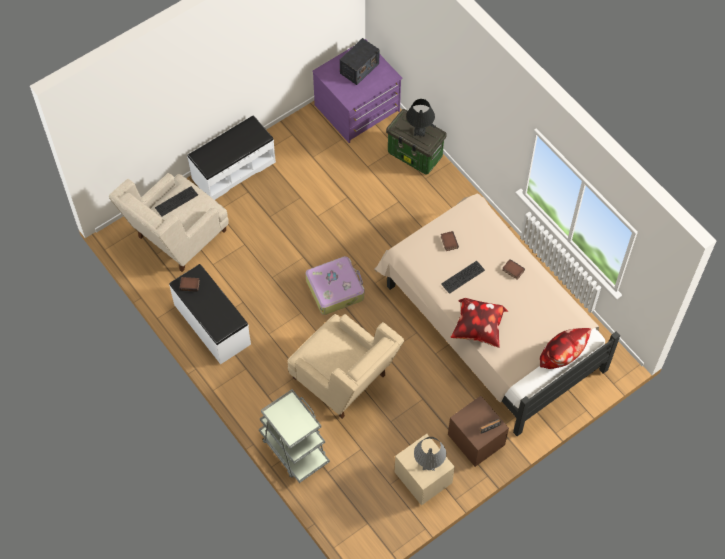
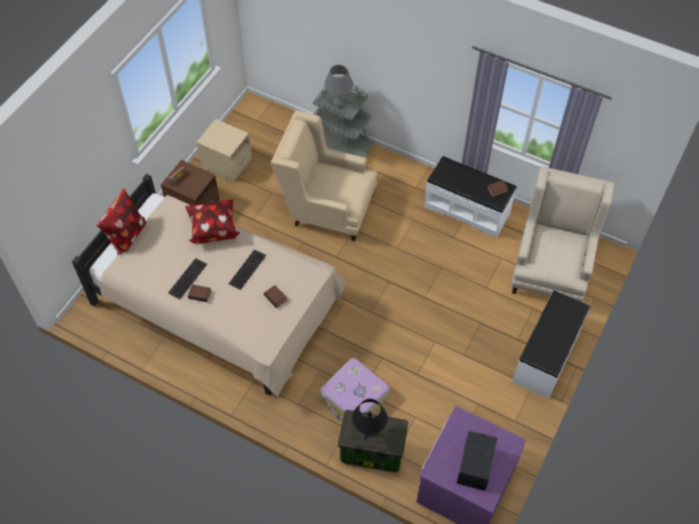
camera: 155 degrees right, 5 degrees down
(176, 202) = (564, 255): keyboard -> keyboard (187, 277)
(335, 289) = (377, 280): suitcase -> suitcase (354, 397)
(428, 464) = (218, 136): grey table lamp -> grey table lamp (338, 103)

